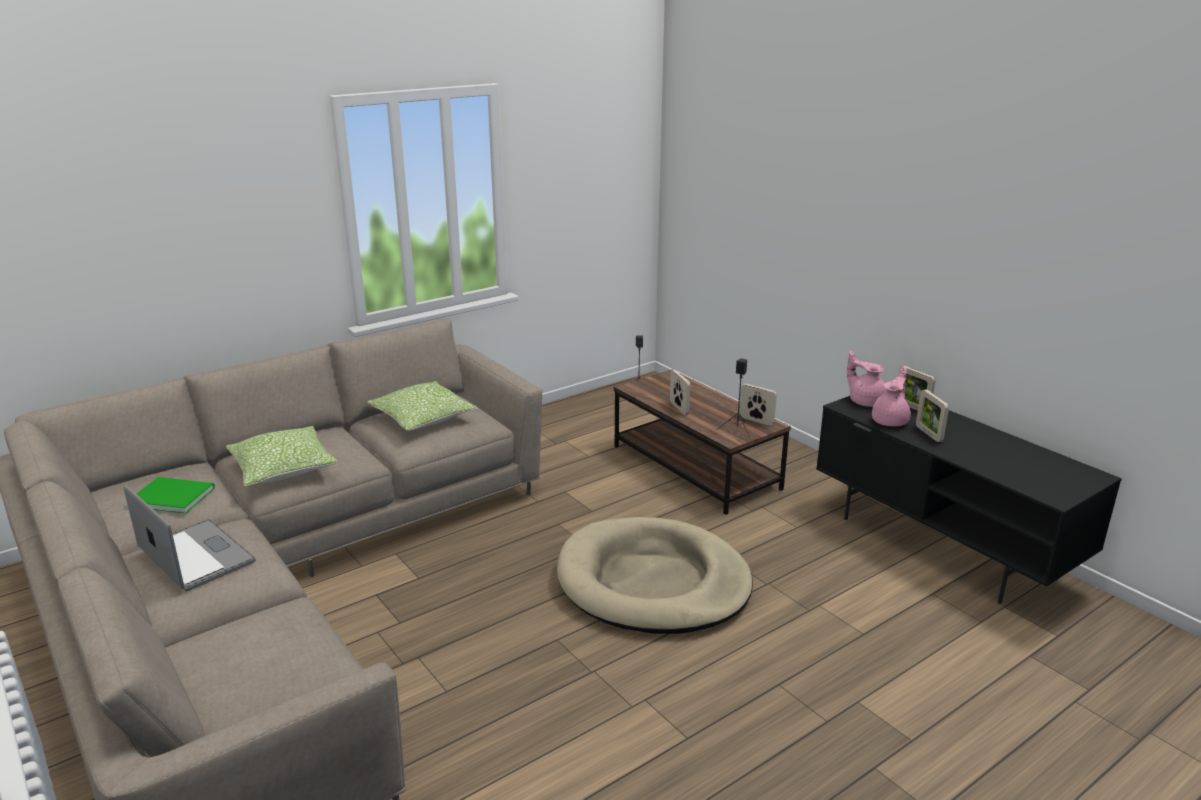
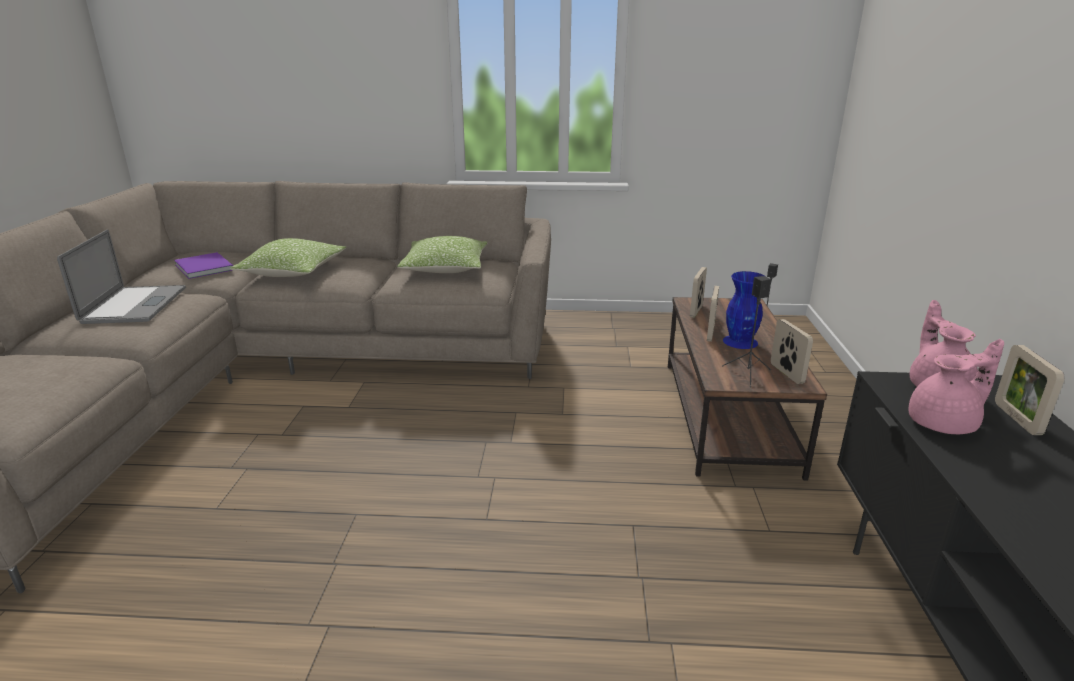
camera: 40 degrees right, 0 degrees up
(171, 496) = (205, 266): green book -> purple book
(653, 582) = (518, 507): beige dog bed -> none
(704, 408) = (740, 342): none -> blue vase
(928, 434) = (994, 464): picture frame -> picture frame (696, 311)

